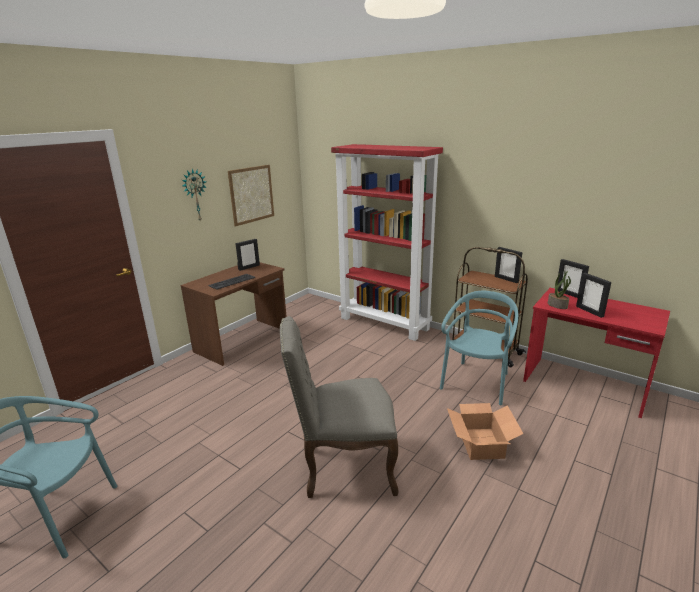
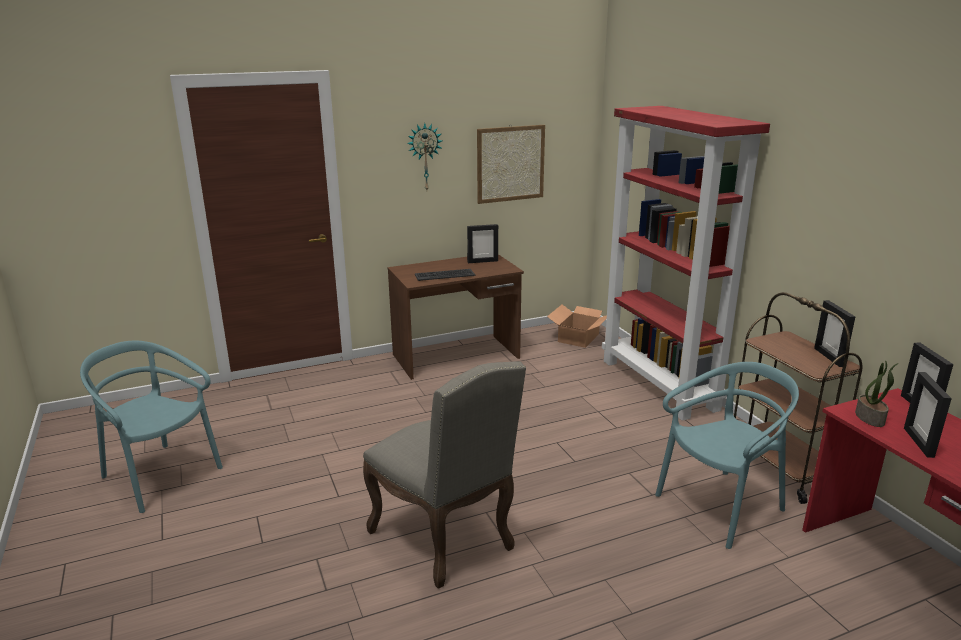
camera: 30 degrees right, 0 degrees up
(344, 467) = (446, 539): grey chair -> grey chair turned 150 degrees counterclockwise
(481, 443) = (646, 584): cardboard box -> cardboard box (579, 337)

